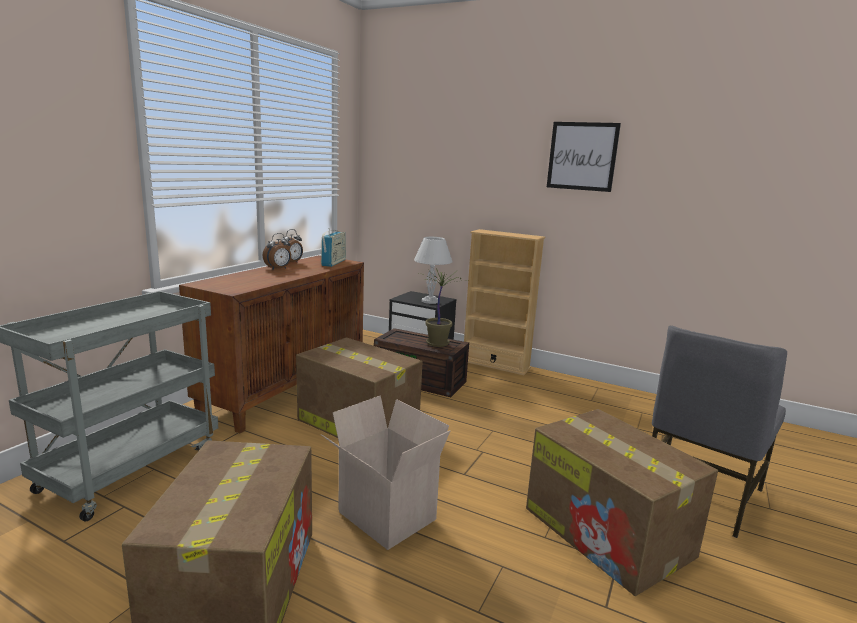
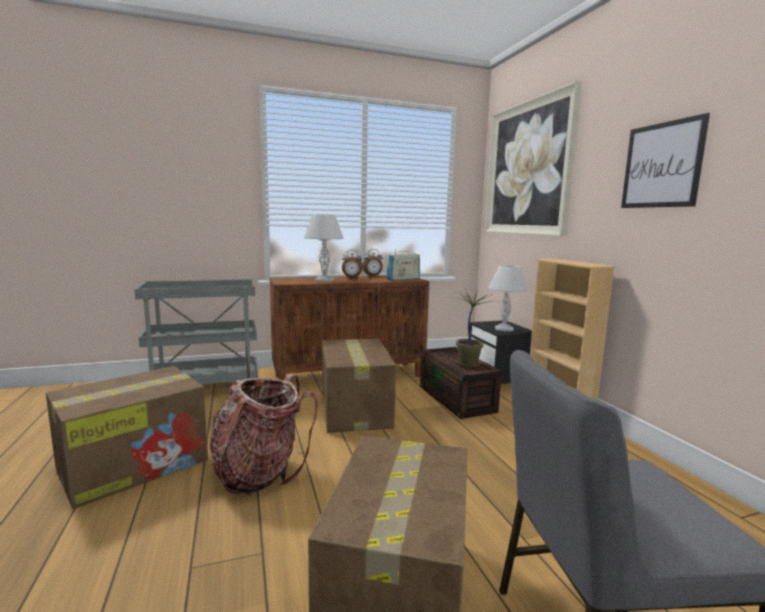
camera: 45 degrees right, 5 degrees down
(264, 278) = (324, 280): none -> white table lamp
(383, 516) = (259, 472): cardboard box -> backpack
(430, 136) = (527, 169): none -> picture

